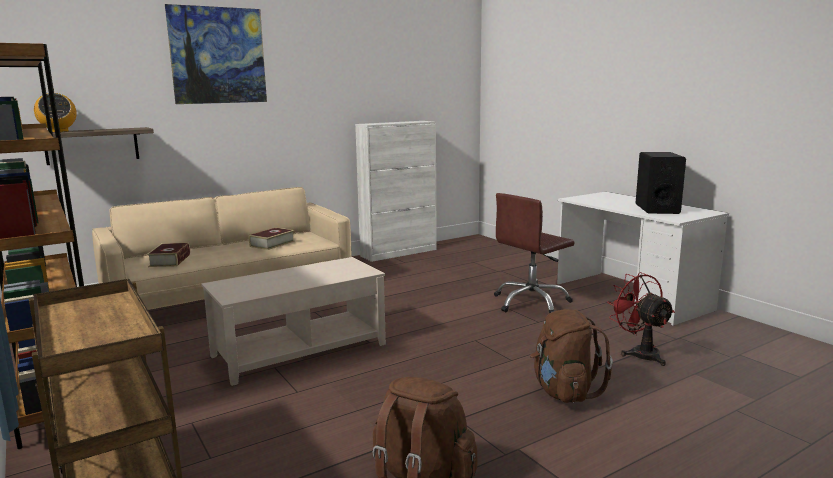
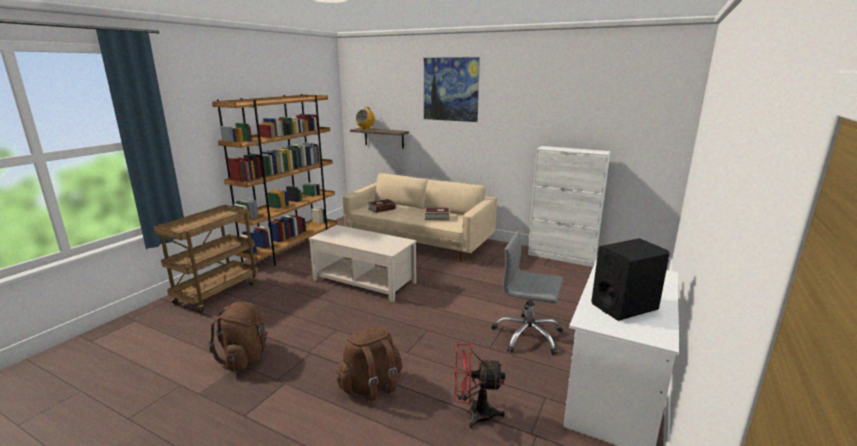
camera: 60 degrees right, 5 degrees up
(531, 303) = (527, 336): brown office chair -> grey office chair
(639, 353) = (474, 413): red fan -> red fan turned 120 degrees counterclockwise

